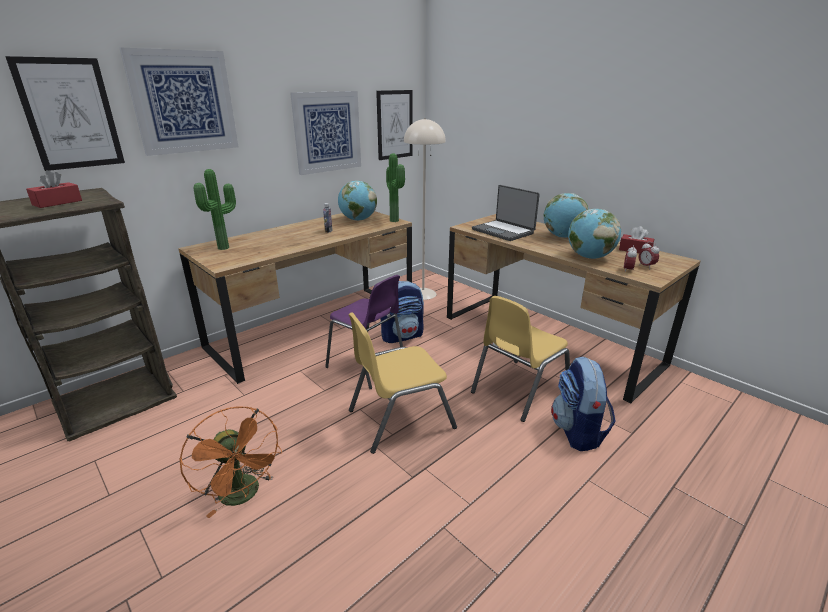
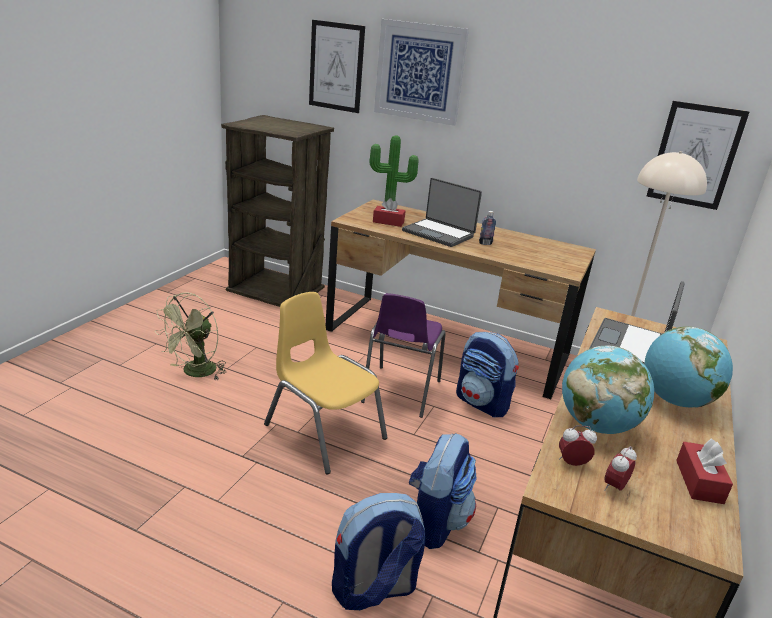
camera: 65 degrees right, 0 degrees up
(57, 203) = (281, 126): red tissue box -> red tissue box (388, 222)
(243, 496) = (195, 373): orange fan -> green fan
(294, 240) = (439, 233): none -> laptop
(327, 132) = (572, 137): picture -> none
(358, 220) = (543, 251): globe -> none
(396, 220) = (572, 271): potted plant -> none
(519, 389) = (435, 522): yellow chair -> backpack

